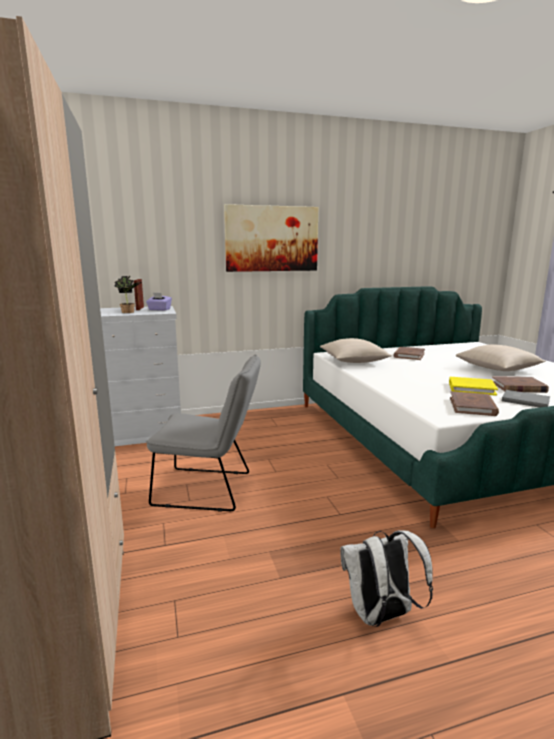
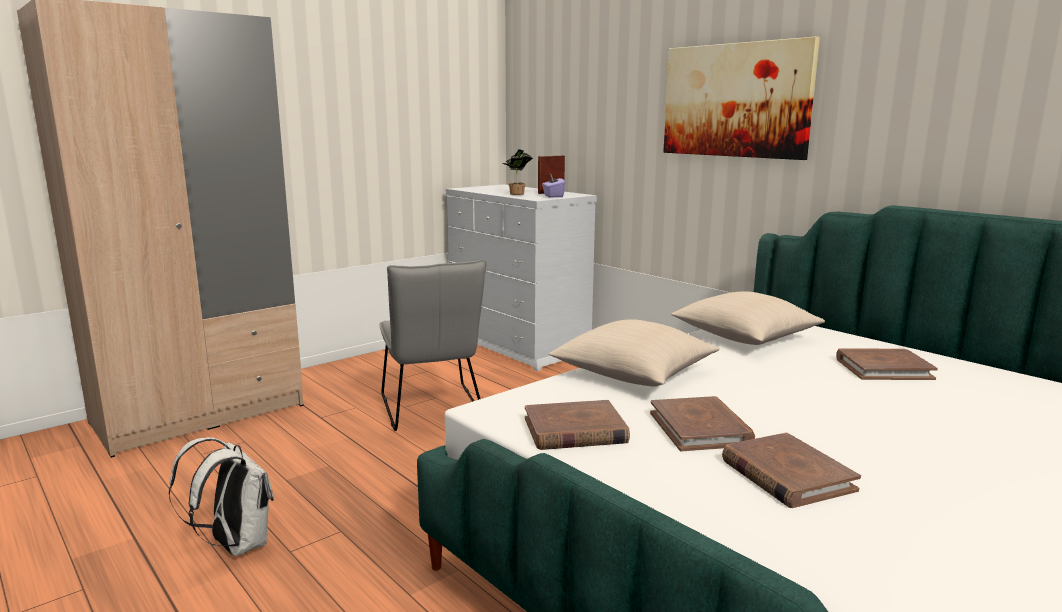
camera: 65 degrees right, 0 degrees up
(471, 388) = (700, 428): yellow book -> brown book
(497, 369) = (938, 454): beige pillow -> beige pillow (634, 374)
(524, 400) = (679, 478): grey book -> none

